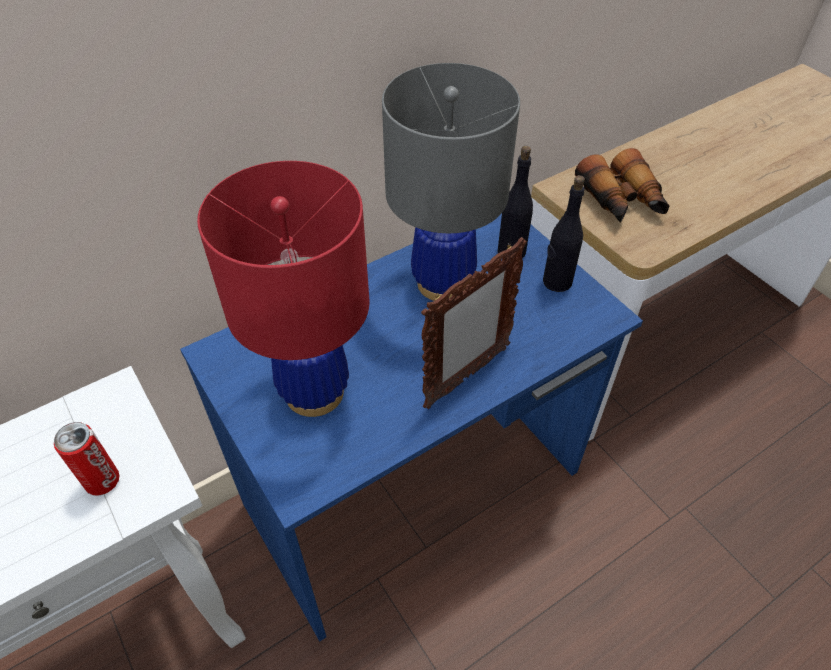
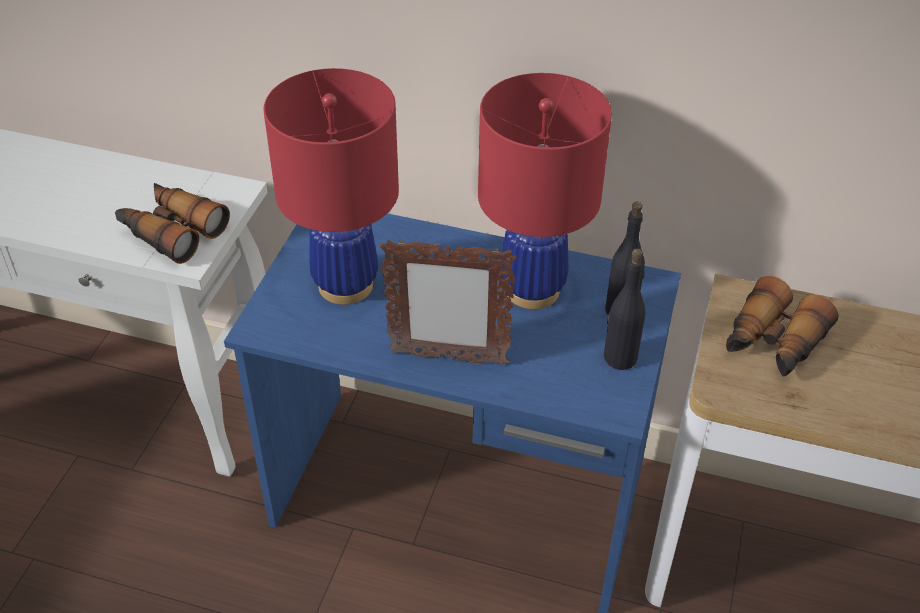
camera: 50 degrees right, 5 degrees down
(102, 481) = (171, 231): can -> binoculars
(442, 283) = (531, 289): grey table lamp -> red table lamp

